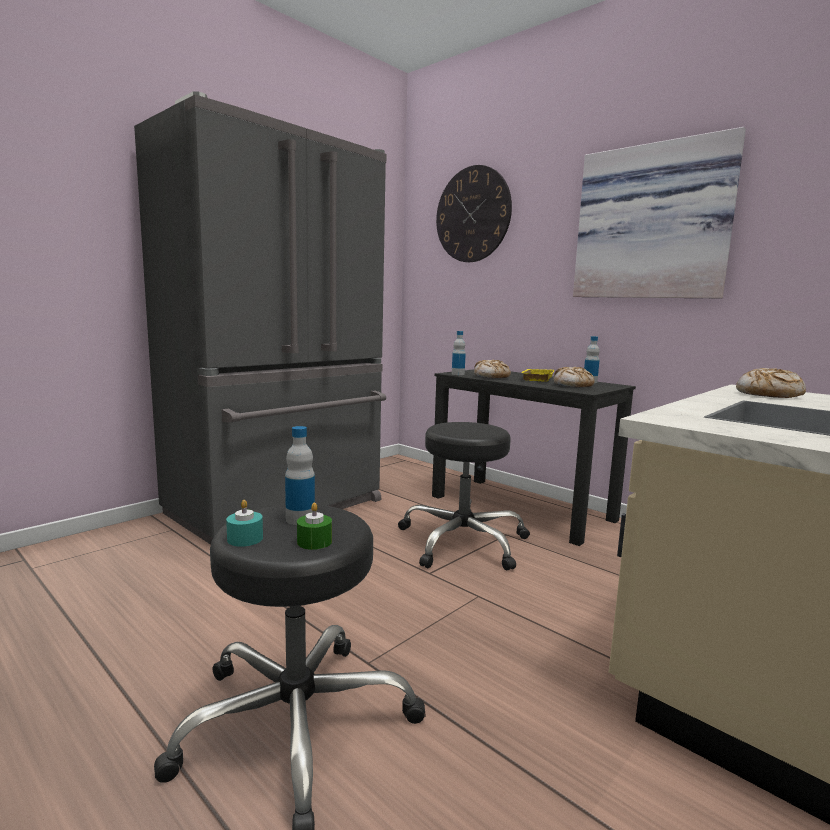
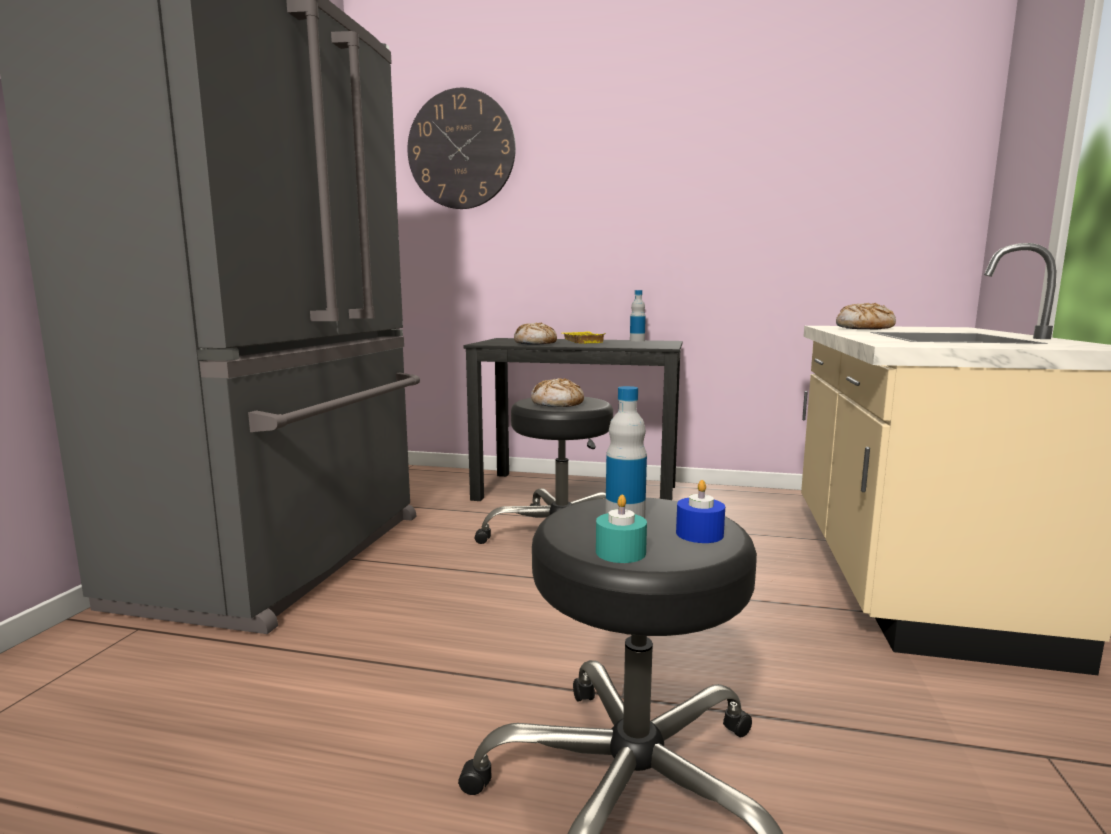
camera: 30 degrees left, 0 degrees up
(314, 542) = (699, 534): green candle -> blue candle
(458, 374) = (493, 344): bottle -> none
(573, 385) = (635, 344): bread -> bread (557, 404)
(652, 223) = (685, 169): picture -> none

